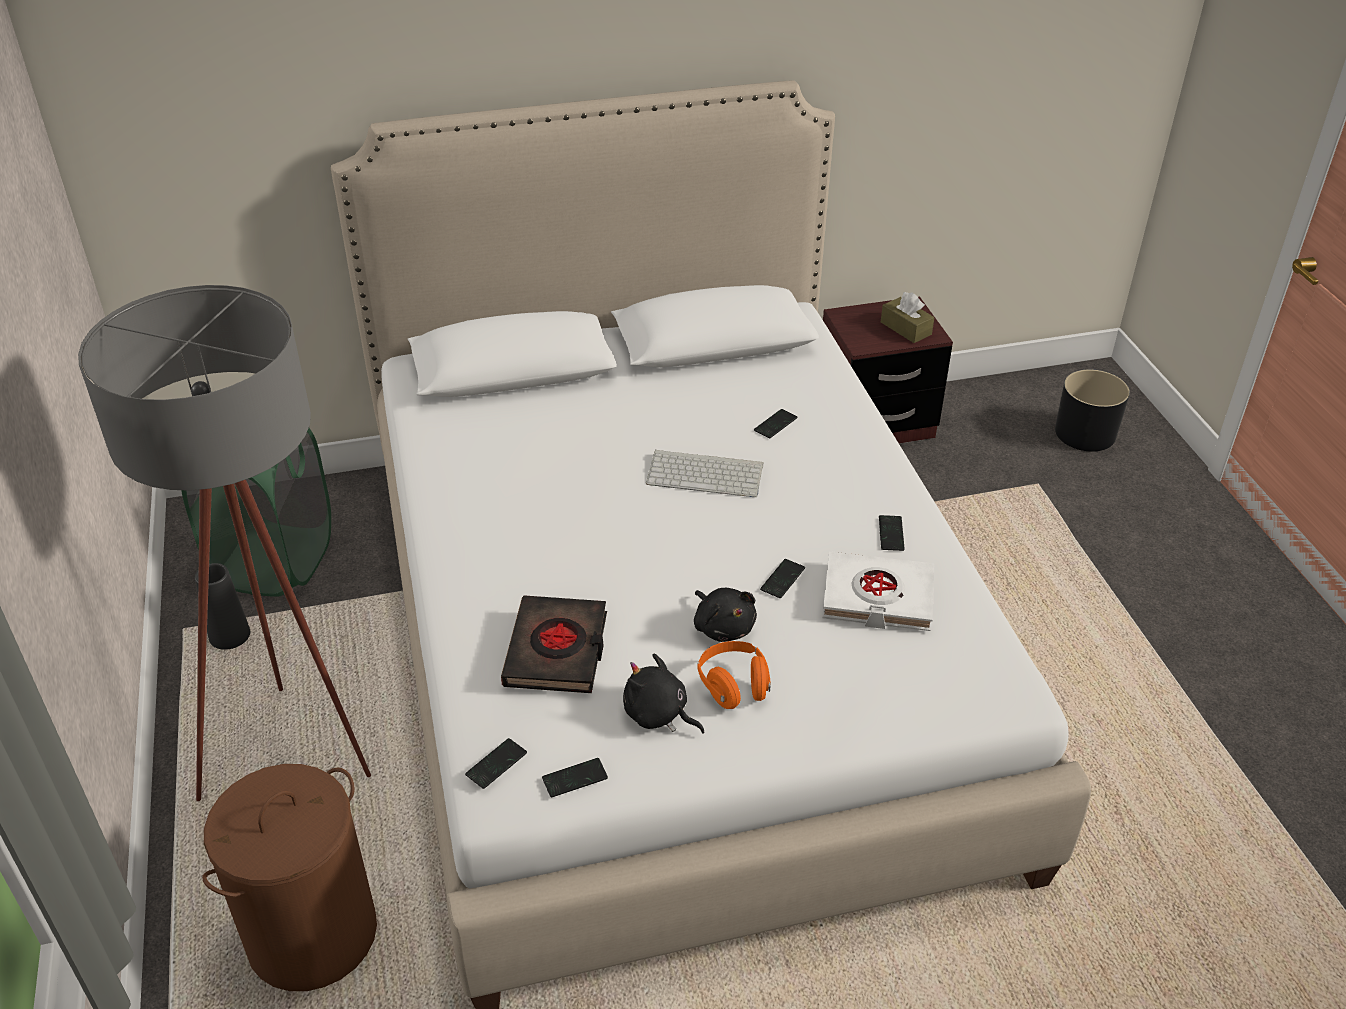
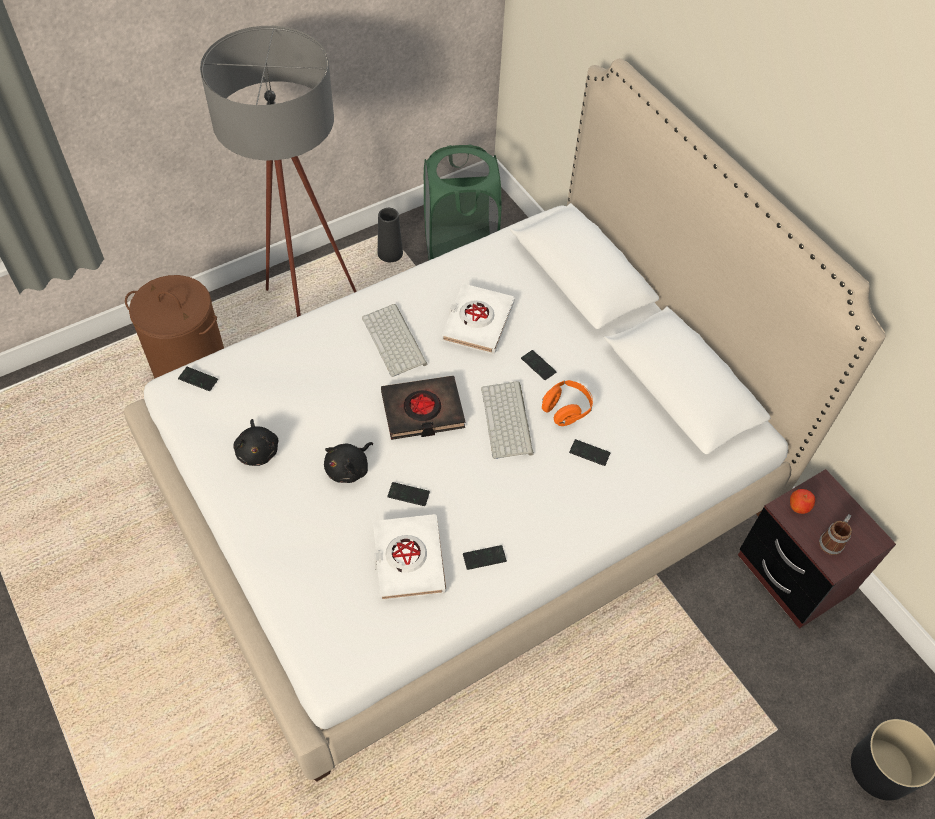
camera: 70 degrees right, 15 degrees up
(533, 543) = (395, 341): none -> keyboard
(541, 466) = (477, 322): none -> white book
(557, 650) = (296, 381): black book -> black book (422, 411)
(575, 779) = (196, 421): phone -> phone (538, 365)
(658, 714) = (258, 451): black plush toy -> black plush toy turned 150 degrees clockwise
(733, 686) = (293, 487): orange headphones -> orange headphones (566, 410)
(861, 336) = (799, 506): none -> apple
(905, 328) = (832, 540): brown tissue box -> mug

